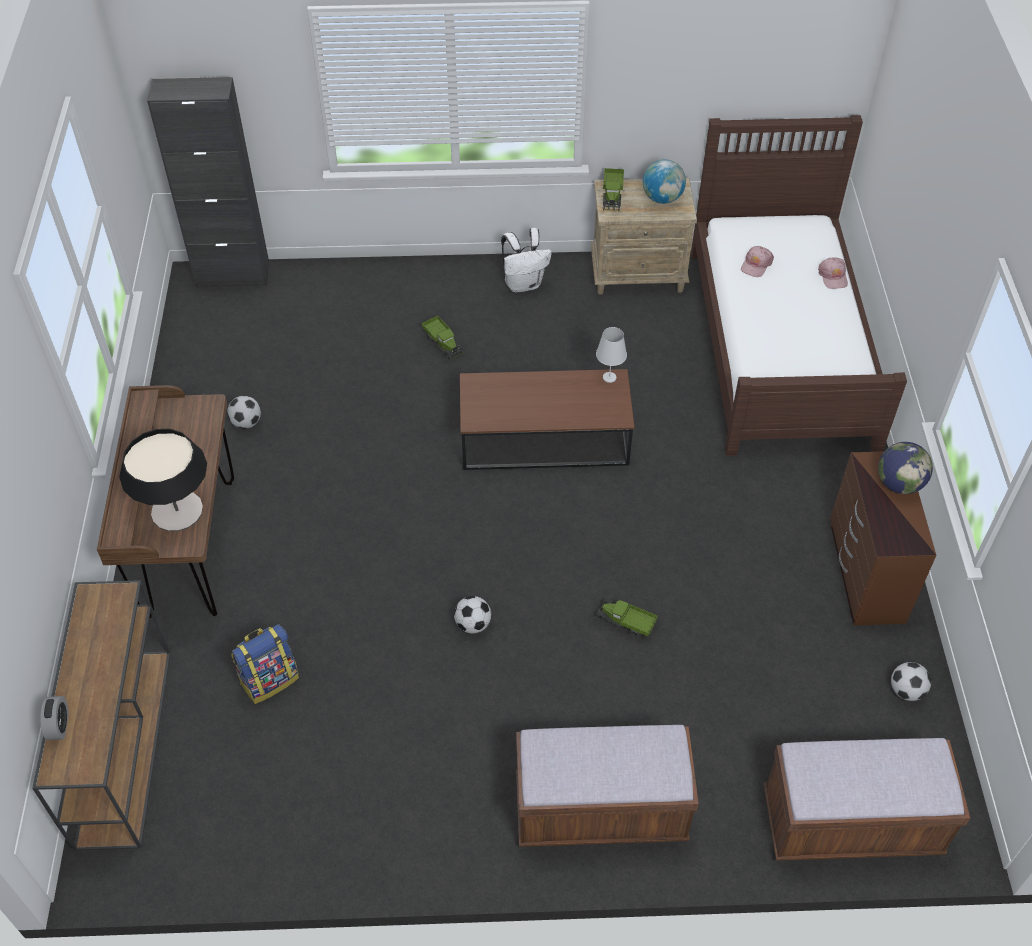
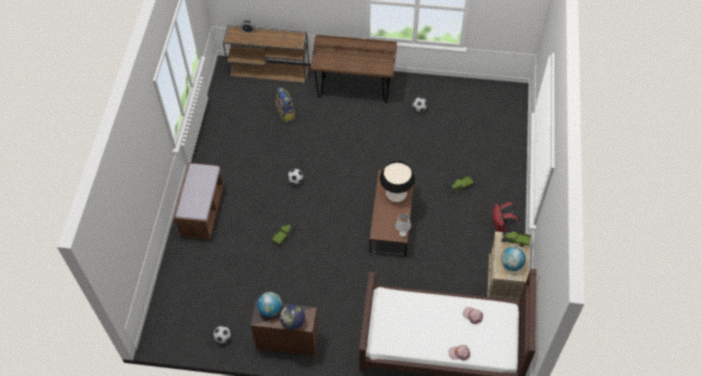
camera: 100 degrees right, 5 degrees up
(177, 511) = (333, 60): table lamp -> table lamp (396, 193)
(233, 275) = (516, 105): black cabinet -> none
(524, 283) = (500, 227): white backpack -> red backpack
(850, 824) = (171, 297): brown bench -> none
(887, 526) = (270, 309): none -> globe

